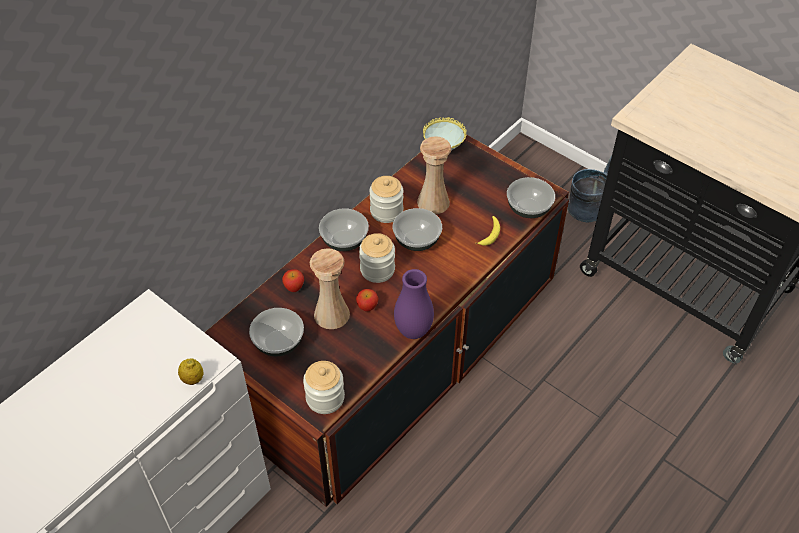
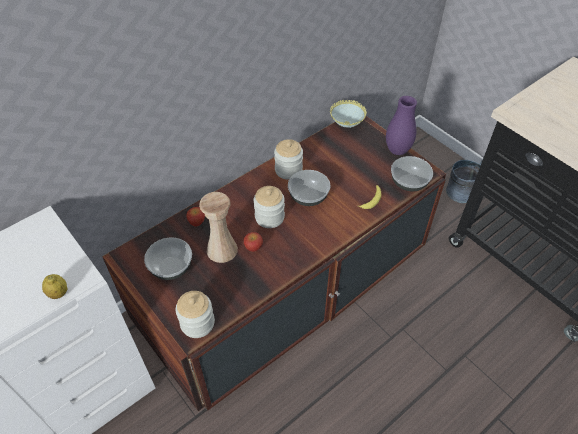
camera: 10 degrees right, 0 degrees up
(344, 241) = (248, 189): bowl -> none
(413, 331) = (288, 274): purple vase -> purple vase (397, 150)
(433, 202) = (329, 167): beige vase -> none

